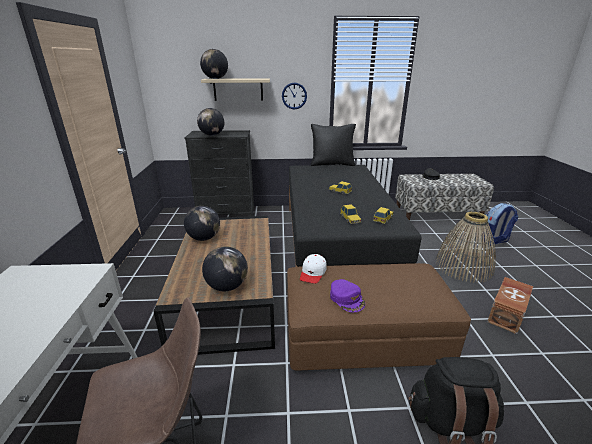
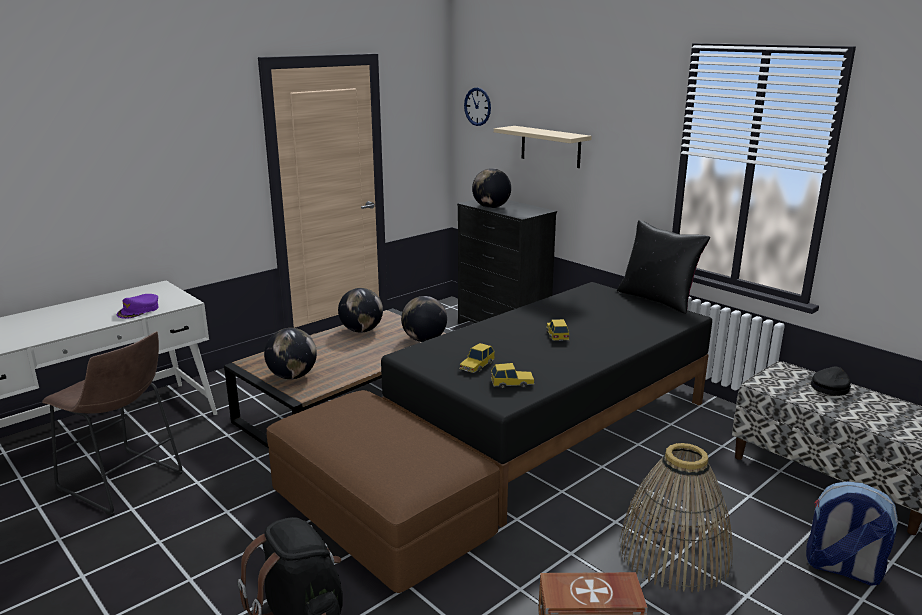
camera: 50 degrees right, 5 degrees down
(215, 79) = (516, 128): globe -> globe (424, 340)
(294, 96) = (622, 168): wall clock -> wall clock (477, 106)
(313, 273) = (357, 400): white cap -> none
(347, 298) = (331, 432): purple cap -> purple cap (139, 310)

